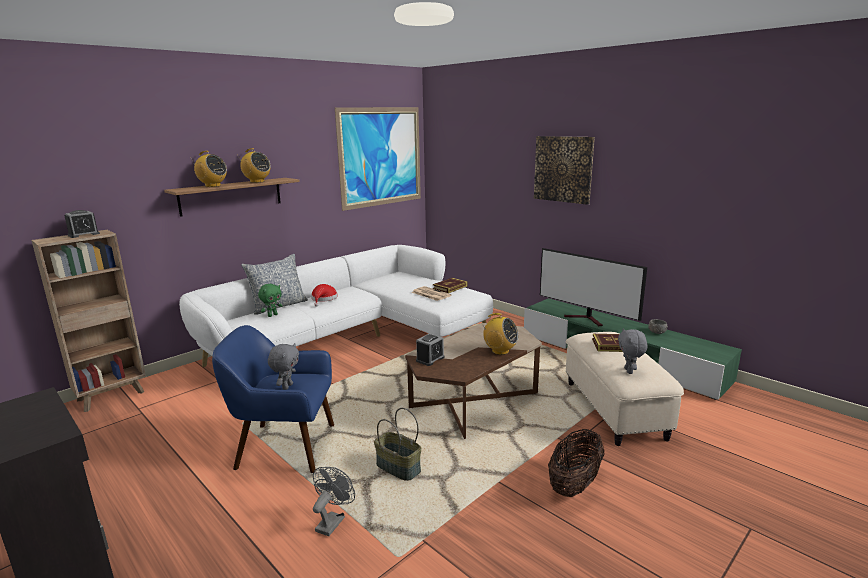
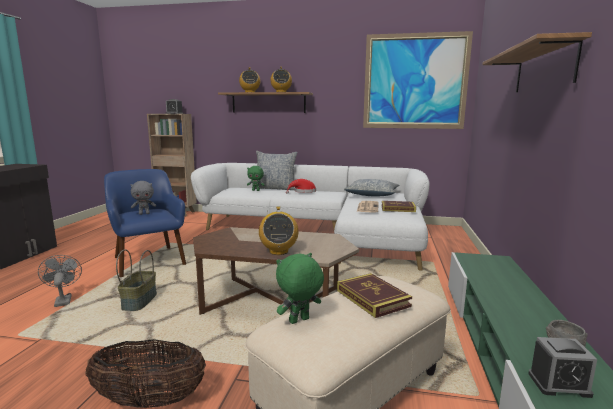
camera: 55 degrees right, 5 degrees down
(332, 521) = (63, 300): grey fan -> grey fan turned 105 degrees counterclockwise
(389, 281) = (372, 195): none -> pillow
(430, 359) = (229, 234): alarm clock -> alarm clock (559, 384)
(563, 169) = (543, 69): picture -> shelf
(587, 319) = (494, 287): television -> none
(629, 371) = (299, 321): grey plush toy -> green plush toy

